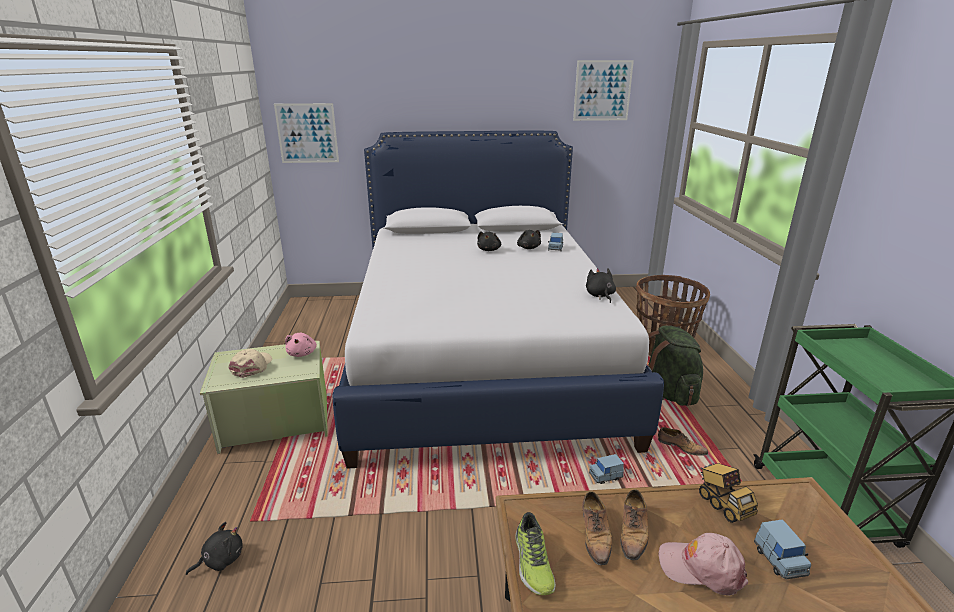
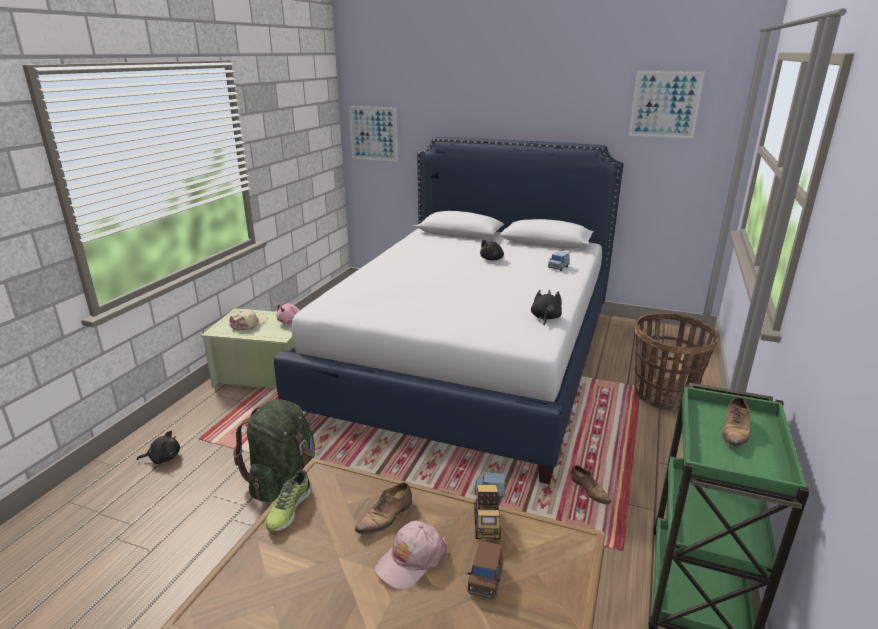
camera: 25 degrees right, 0 degrees up
(528, 248) = (532, 263): black plush toy -> none
(595, 535) = (354, 508): shoe -> shoe (735, 431)
(668, 392) = (626, 438): green backpack -> green backpack (283, 480)
(701, 568) = (411, 560): pink cap -> pink cap turned 90 degrees counterclockwise
(779, 560) = (485, 581): blue toy car -> brown toy car

